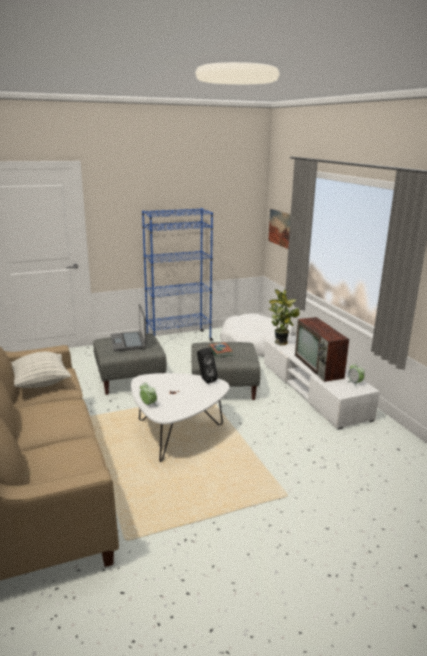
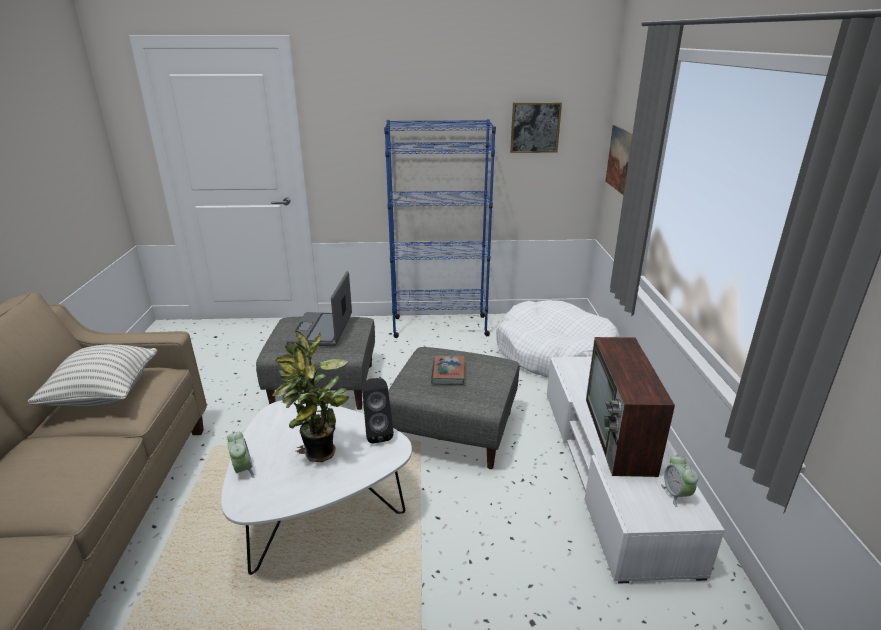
camera: 20 degrees right, 5 degrees up
(227, 211) = (535, 127): none -> picture
(282, 343) = (576, 369): potted plant -> potted plant (320, 455)

